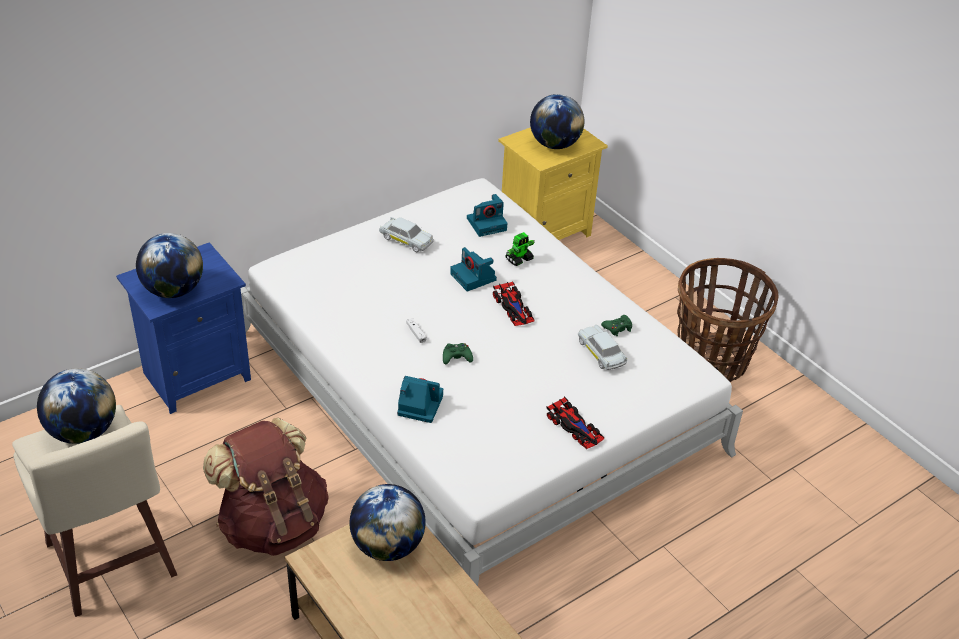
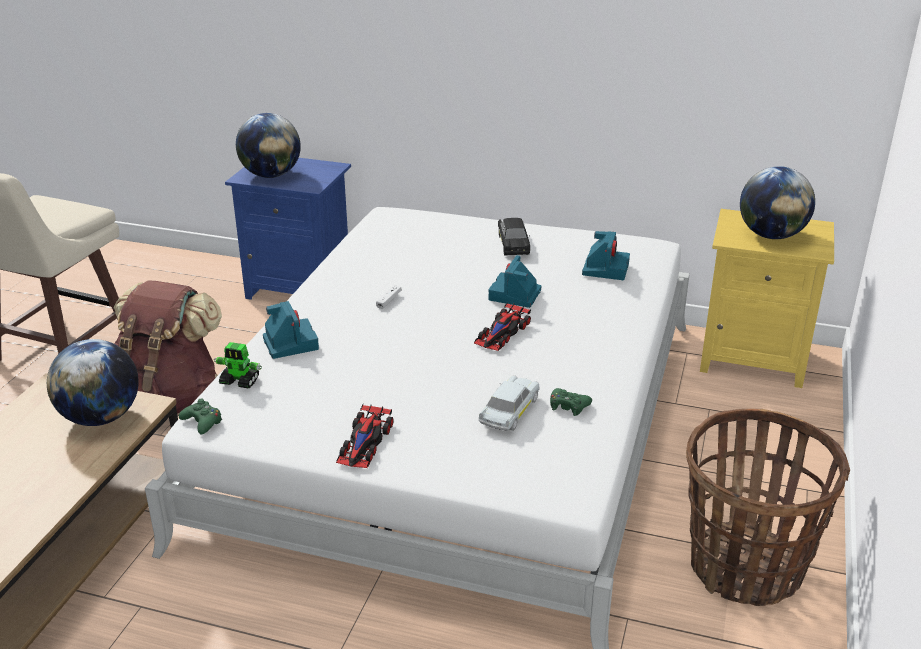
camera: 55 degrees right, 10 degrees down
(83, 432) = (61, 208): globe -> none
(406, 240) = (513, 244): white toy car -> black toy car
(456, 357) = (382, 333): green game controller -> green game controller (202, 422)
(487, 224) = (605, 268): camera -> camera turned 105 degrees counterclockwise
(519, 259) = (583, 306): toy robot -> toy robot (240, 381)

